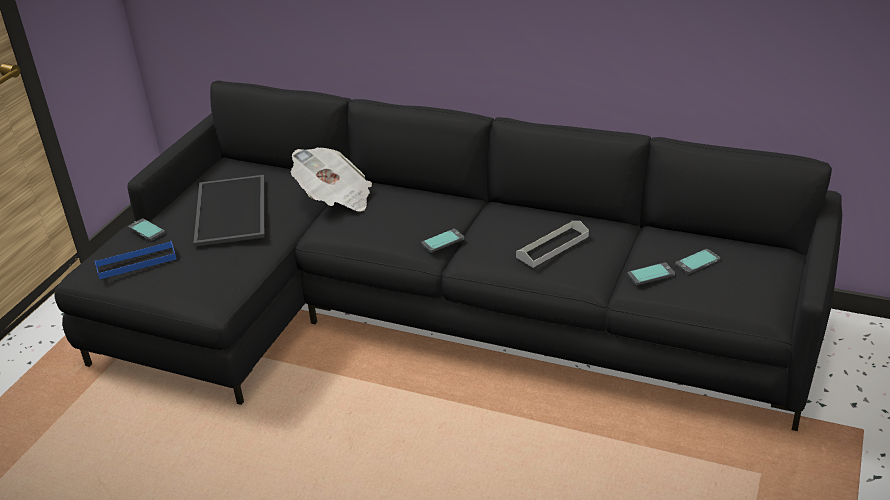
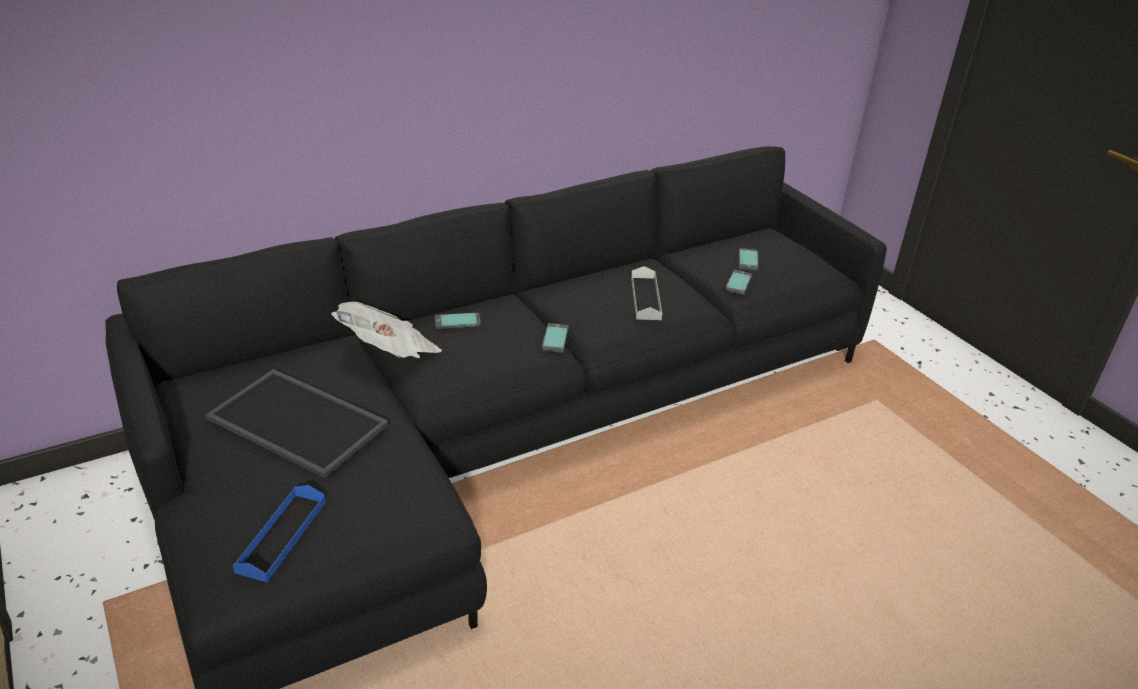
camera: 55 degrees left, 0 degrees up
(146, 230) = (224, 499): phone -> phone (457, 322)

